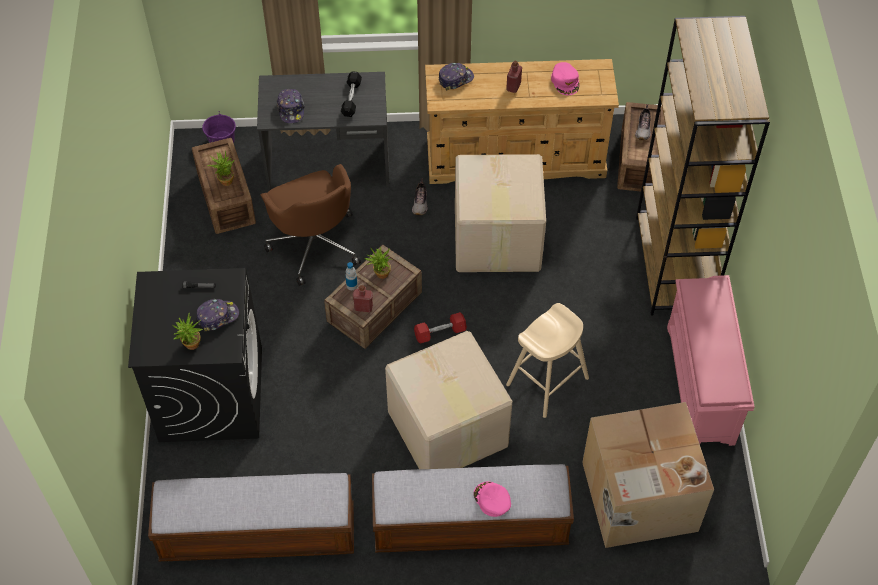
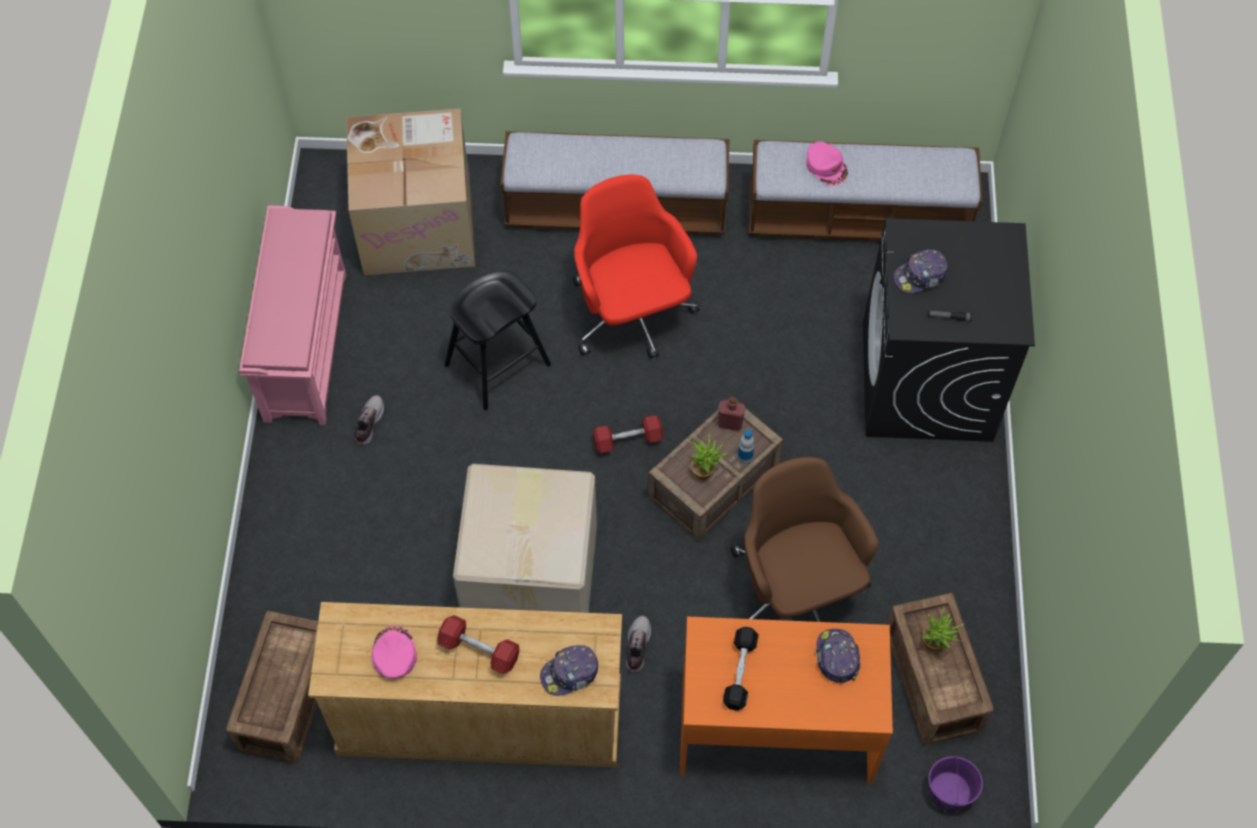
camera: 175 degrees left, 5 degrees up
(191, 346) = (950, 241): potted plant -> none
(329, 165) = (775, 728): grey desk -> orange desk
(447, 430) = (631, 314): cardboard box -> red office chair
(492, 500) = (594, 148): pink cap -> pink cap (826, 166)
(513, 87) = (479, 650): red bottle -> red dumbbell
(547, 381) = (497, 365): beige stool -> black stool
(643, 128) = (274, 689): shoe -> shoe (368, 423)
(674, 264) = (288, 514): brown bookcase -> none

